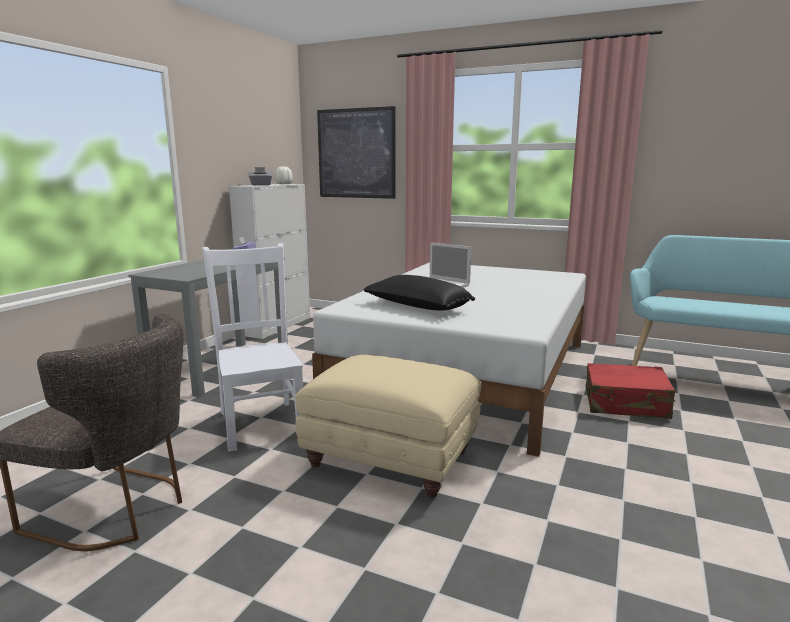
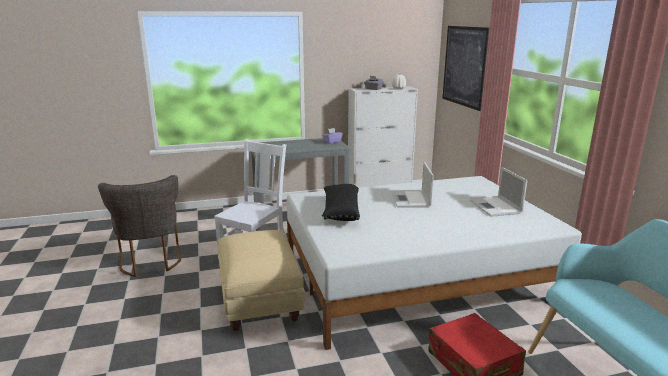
camera: 50 degrees right, 5 degrees up
(505, 274) = (495, 207): none -> laptop

